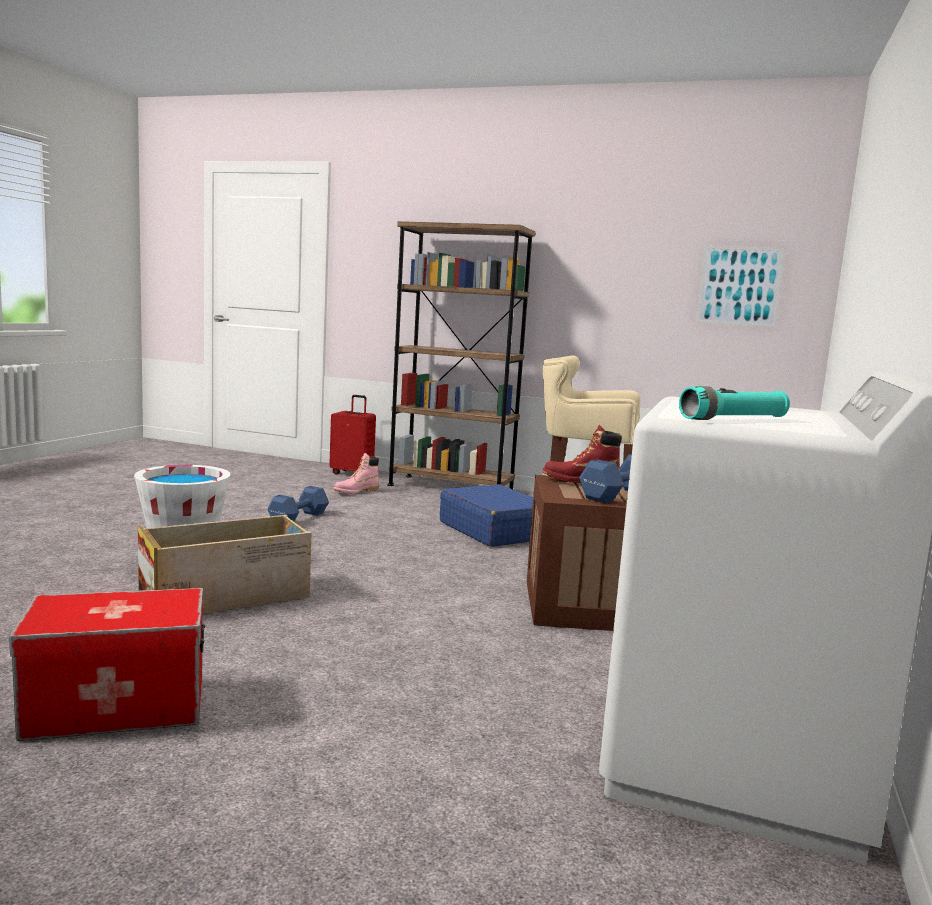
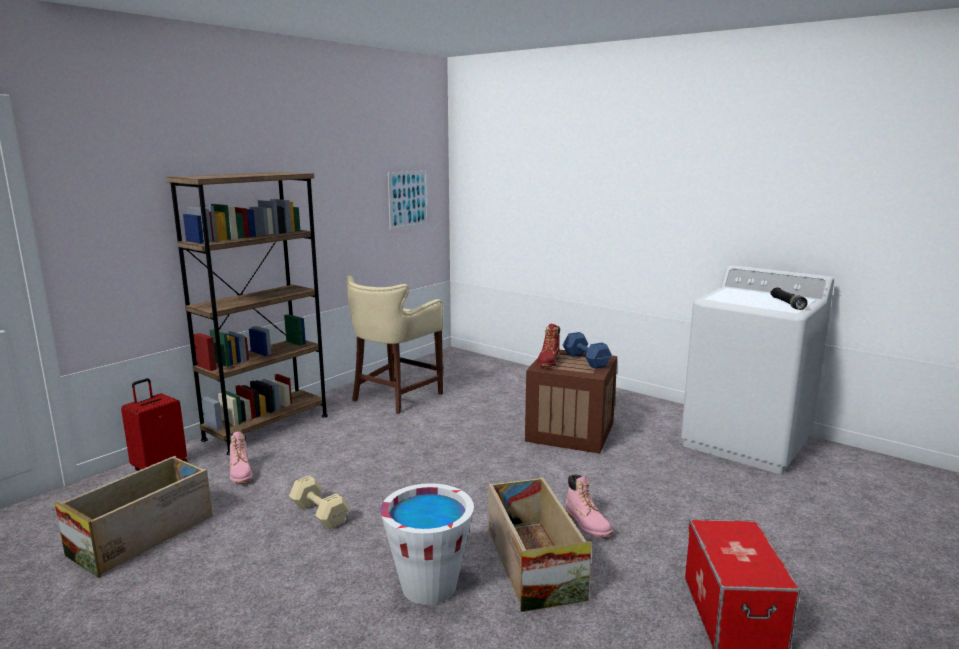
camera: 70 degrees left, 5 degrees up
(250, 483) = (143, 535): none -> crate
(297, 518) = (320, 514): blue dumbbell -> beige dumbbell
(319, 620) = (587, 524): none -> pink boot
(494, 530) = (408, 432): blue suitcase -> none
(733, 419) = (787, 304): turquoise flashlight -> black flashlight

